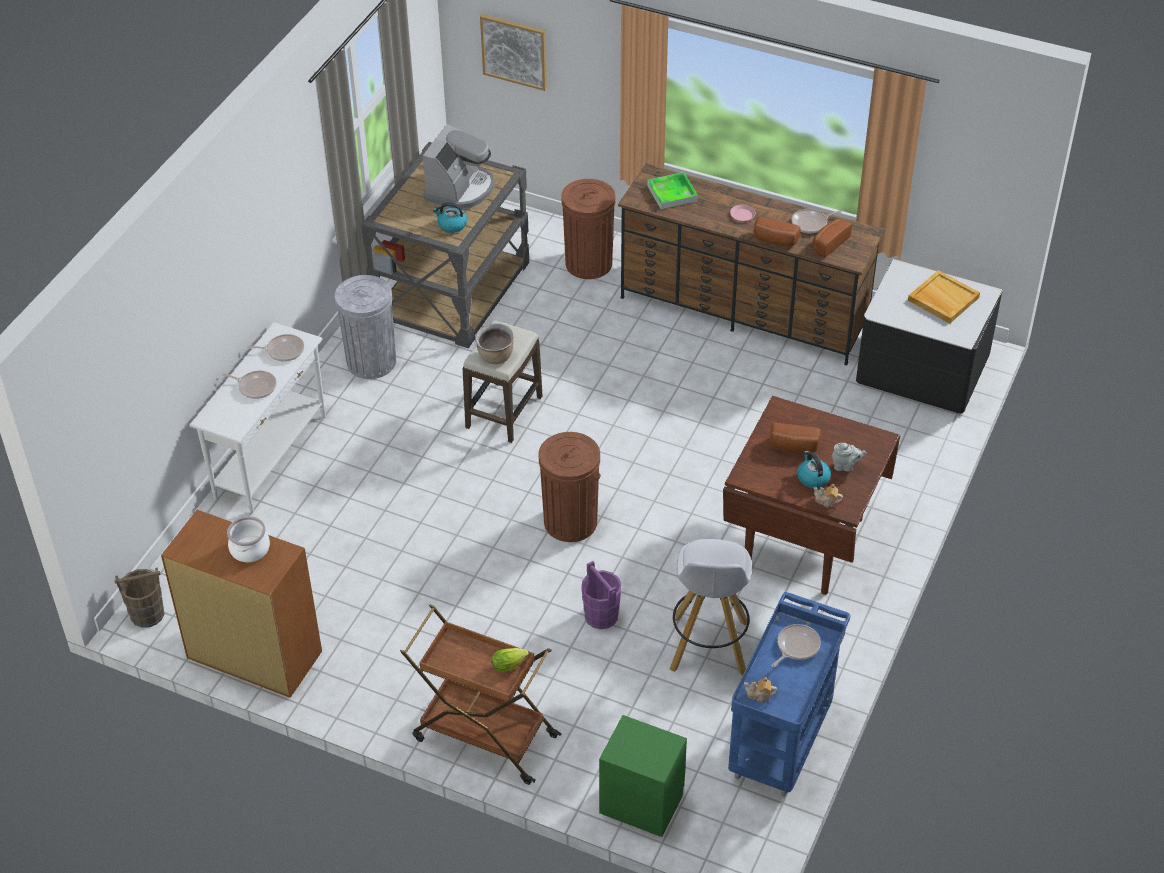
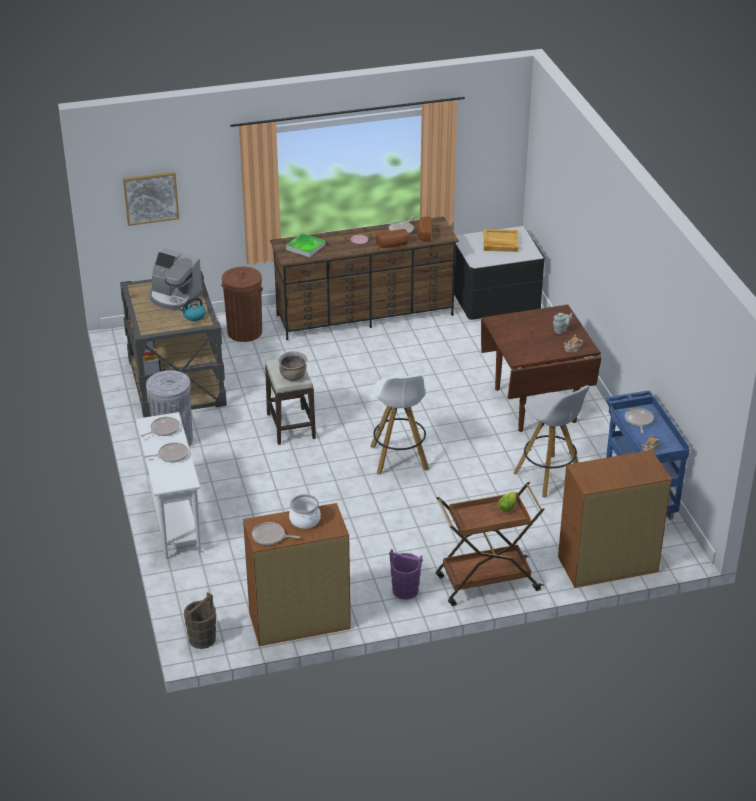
camera: 40 degrees left, 10 degrees down
(196, 547) = (270, 537): none -> frying pan
(460, 189) = (174, 297): coffee machine -> coffee machine turned 135 degrees clockwise
(570, 522) = (399, 459): brown trash can -> white stool
(601, 615) = (474, 493): purple bucket -> purple bucket (405, 590)
(641, 803) = (607, 564): green nightstand -> brown cabinet
(793, 447) = (524, 334): bread -> none
(812, 478) = (552, 343): kettle -> none

